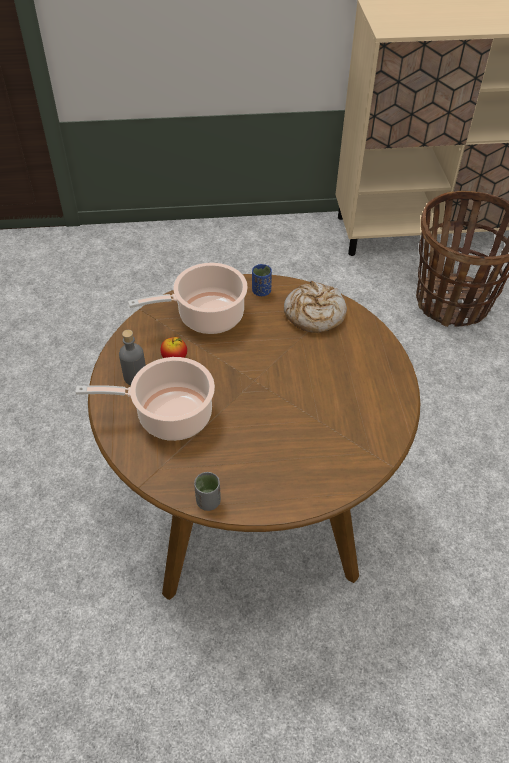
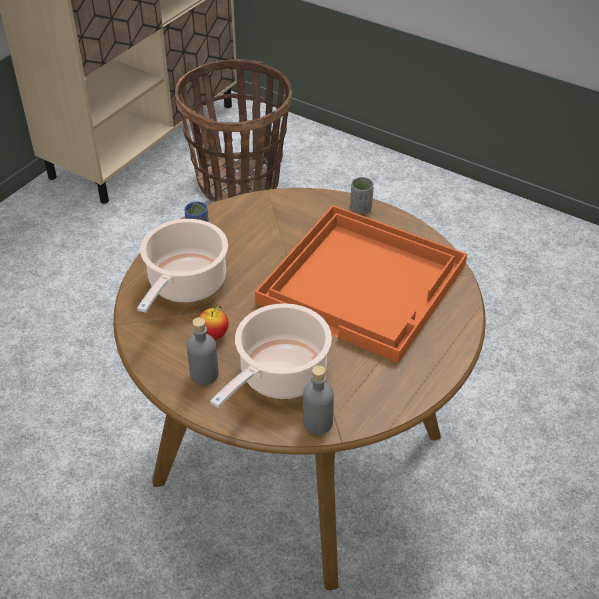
camera: 50 degrees left, 5 degrees down
(144, 463) = (317, 423): none -> grey bottle
(208, 501) = (403, 402): grey cup -> grey cup (361, 208)
(309, 407) = (364, 283): none -> orange tray
(314, 314) = (265, 219): bread -> none

